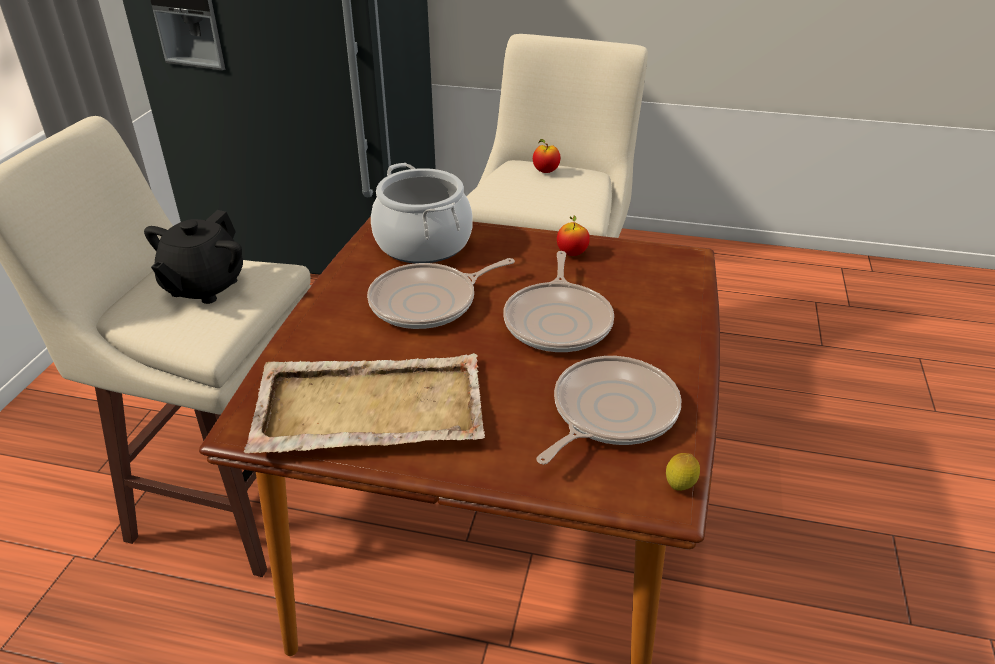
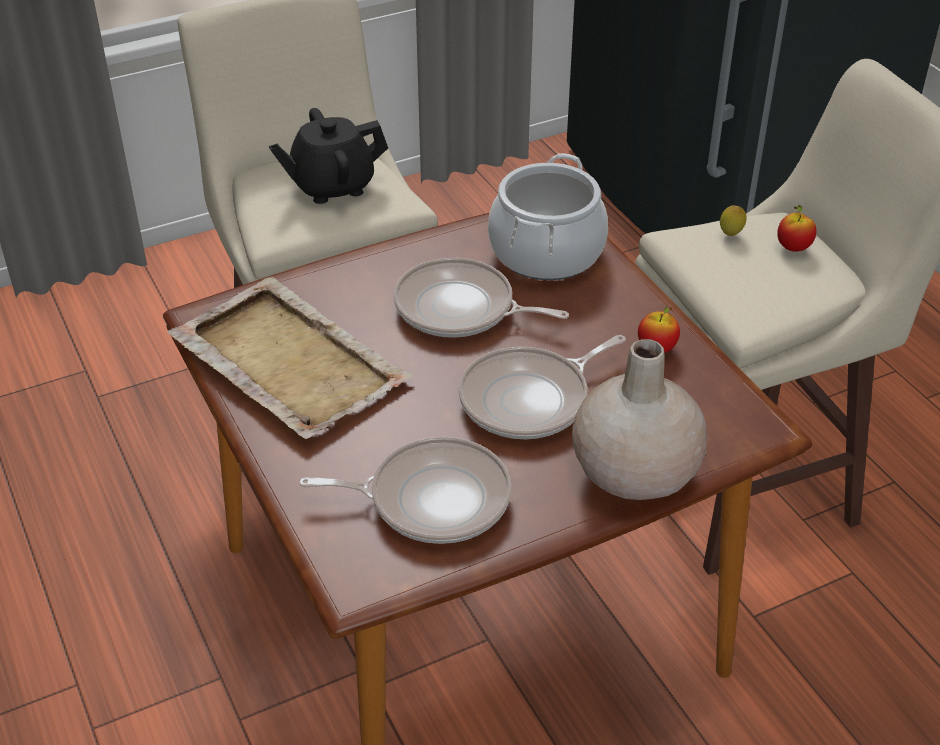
camera: 50 degrees right, 5 degrees up
(675, 318) = (633, 473): none -> beige vase
(679, 487) = (378, 588): lemon -> lemon (730, 235)

